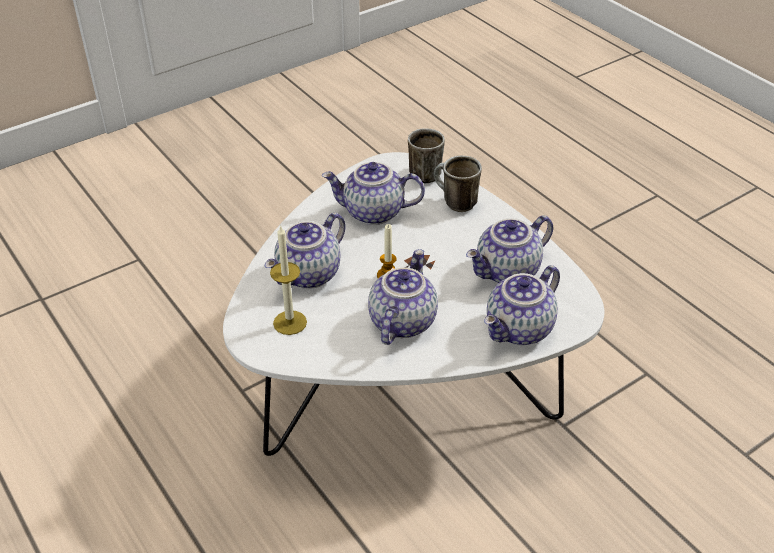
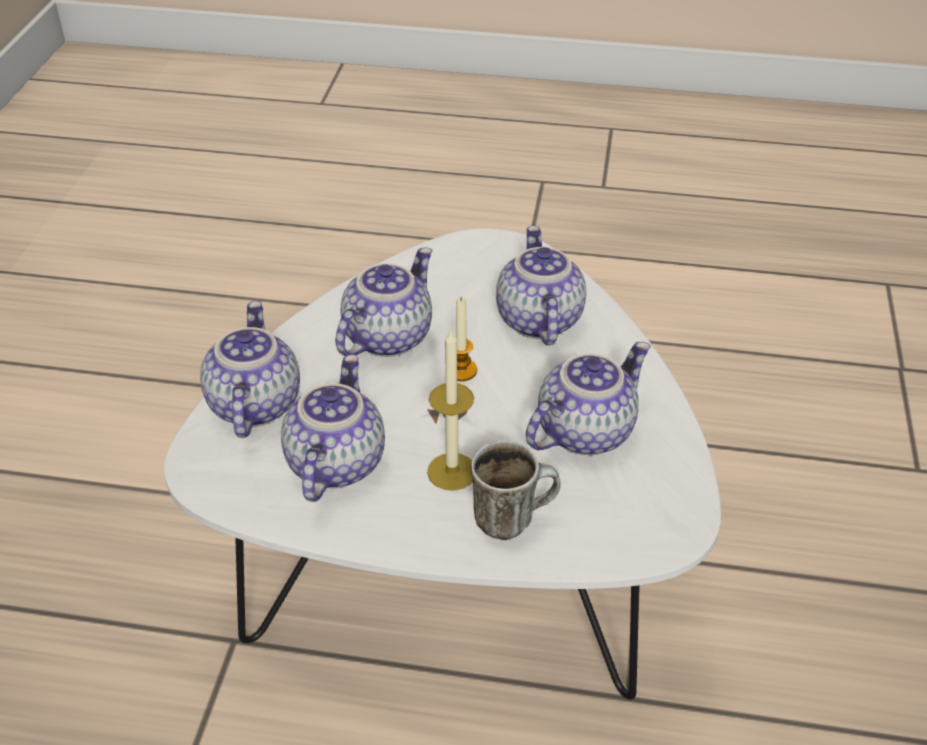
camera: 135 degrees right, 0 degrees up
(290, 322) = (486, 273): candle -> candle (452, 471)
(401, 321) = (386, 336): teapot -> teapot turned 120 degrees counterclockwise
(426, 172) = (613, 542): mug -> none

